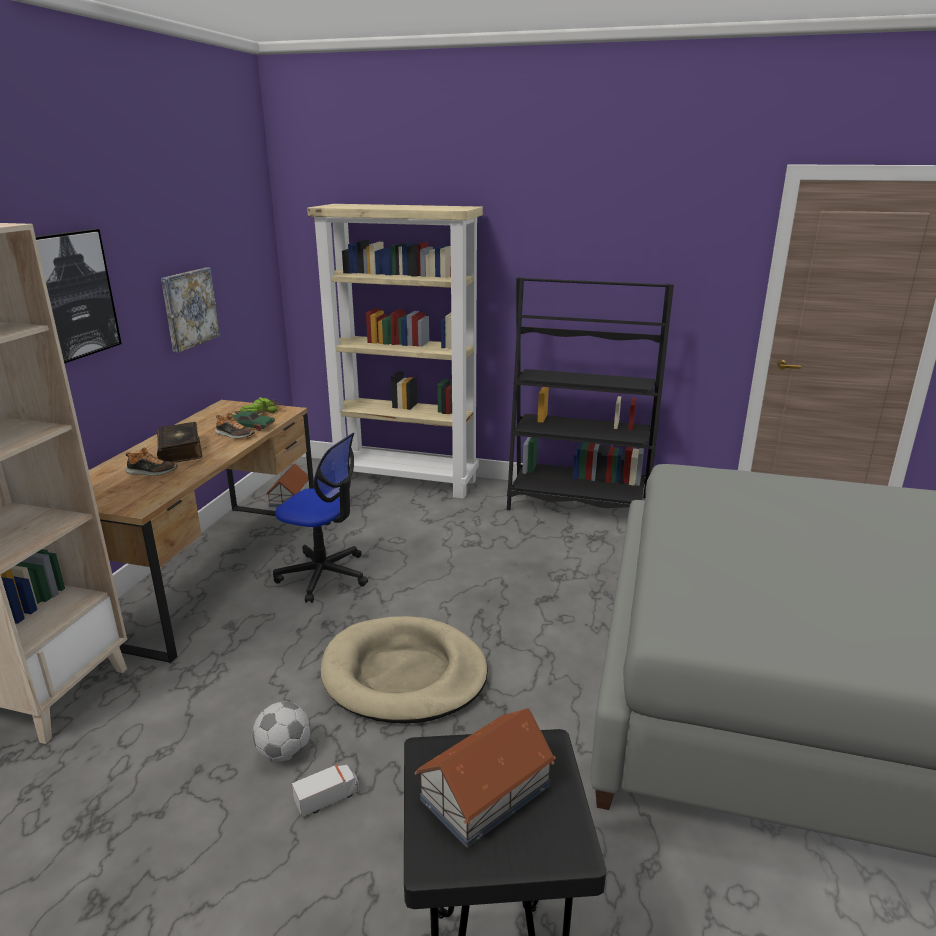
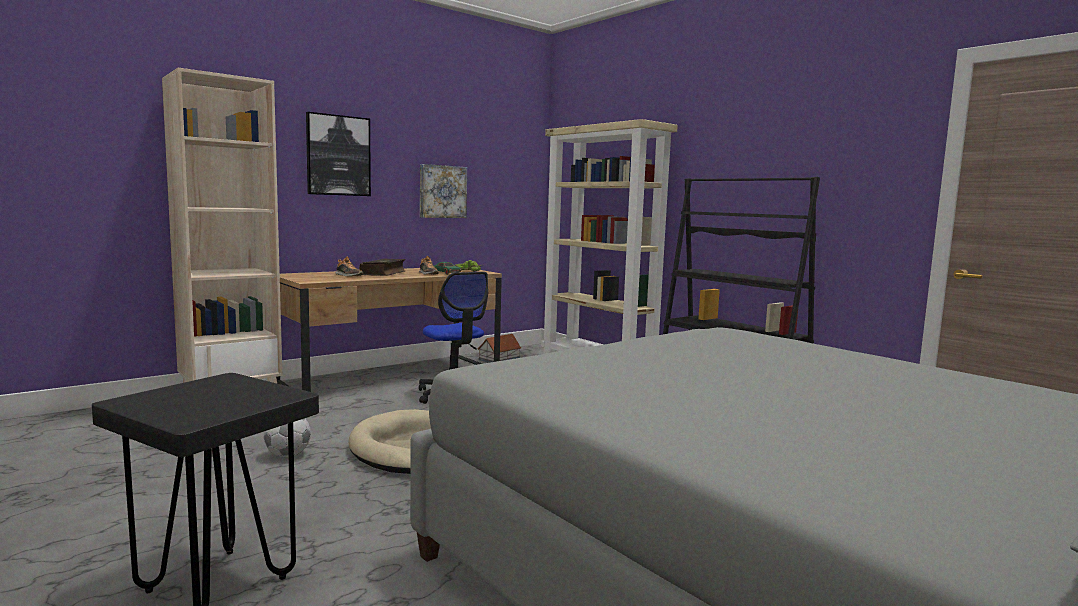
camera: 35 degrees right, 15 degrees down
(328, 798) = (272, 481): toy truck -> none
(487, 792) = (213, 395): toy house -> none

